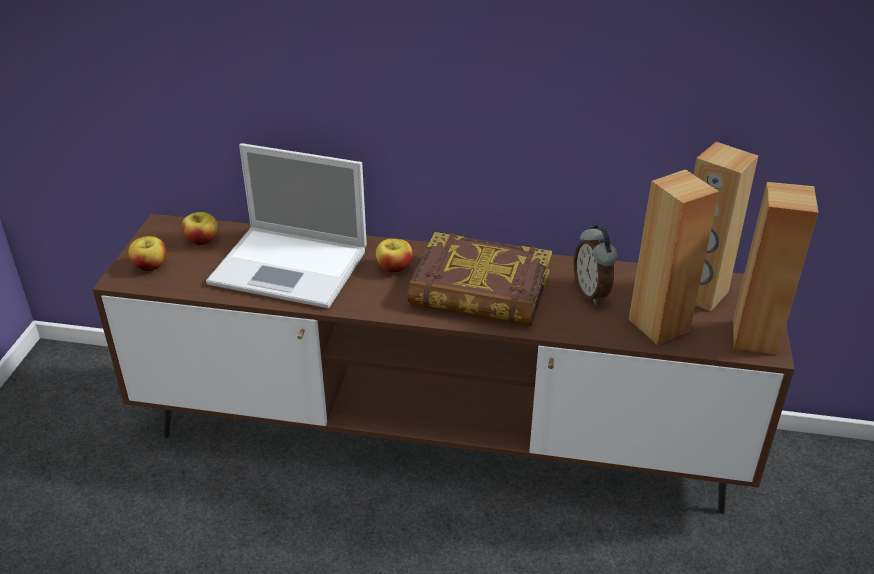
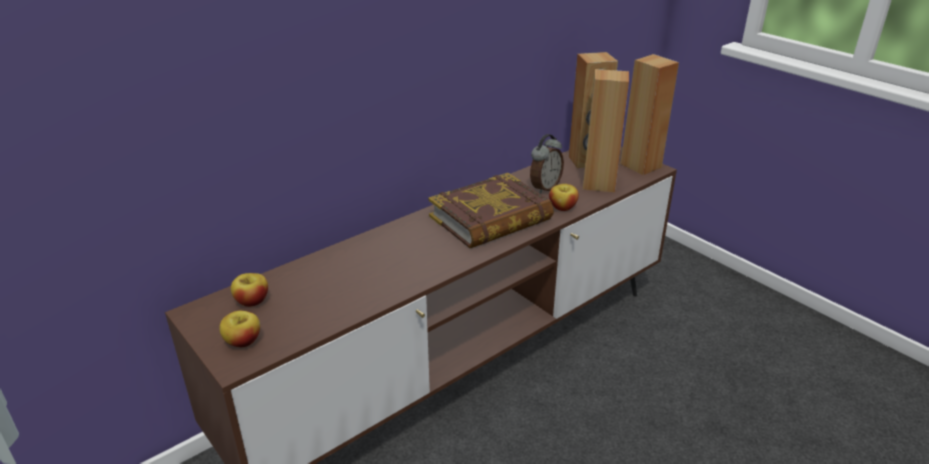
camera: 50 degrees left, 5 degrees down
(292, 267) = (356, 275): laptop -> none
(394, 267) = (421, 237): apple -> apple (562, 207)
(592, 293) = (544, 187): alarm clock -> alarm clock turned 75 degrees counterclockwise

